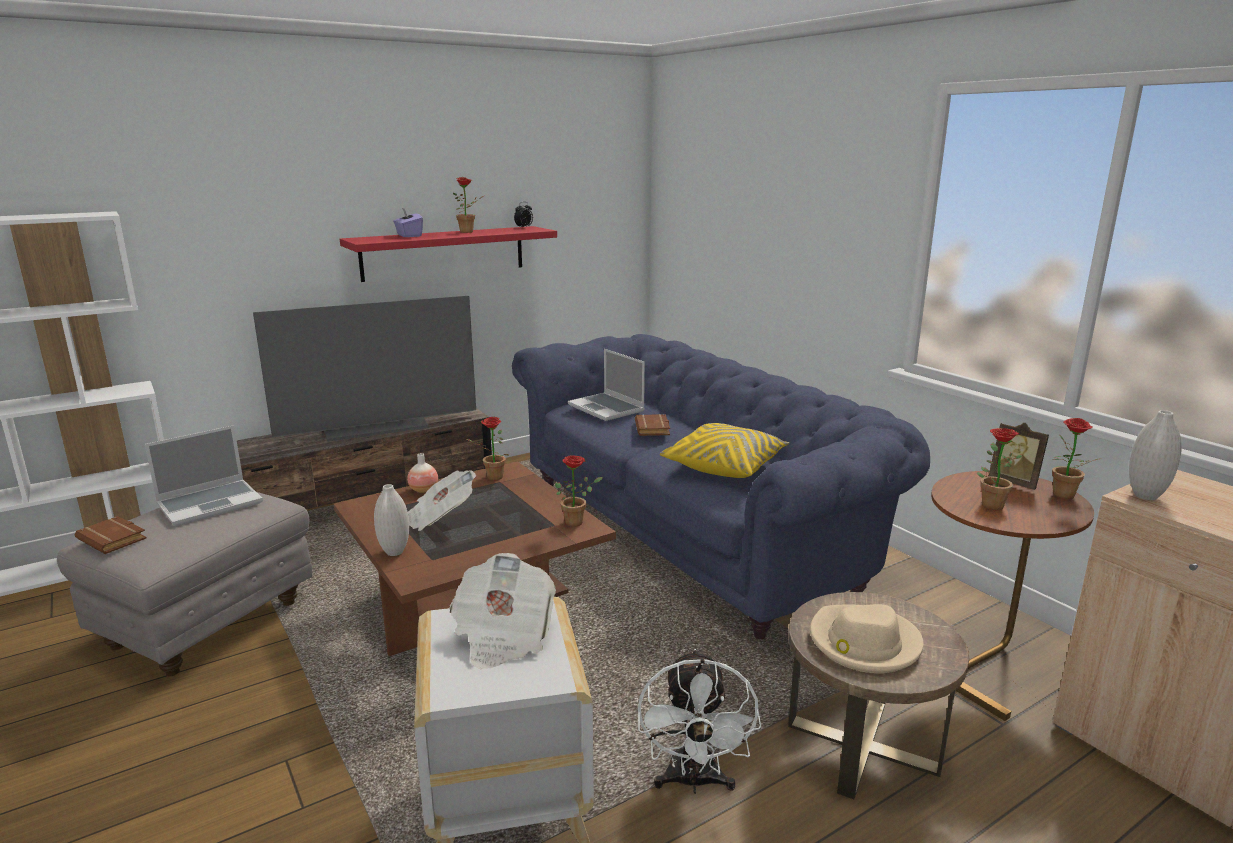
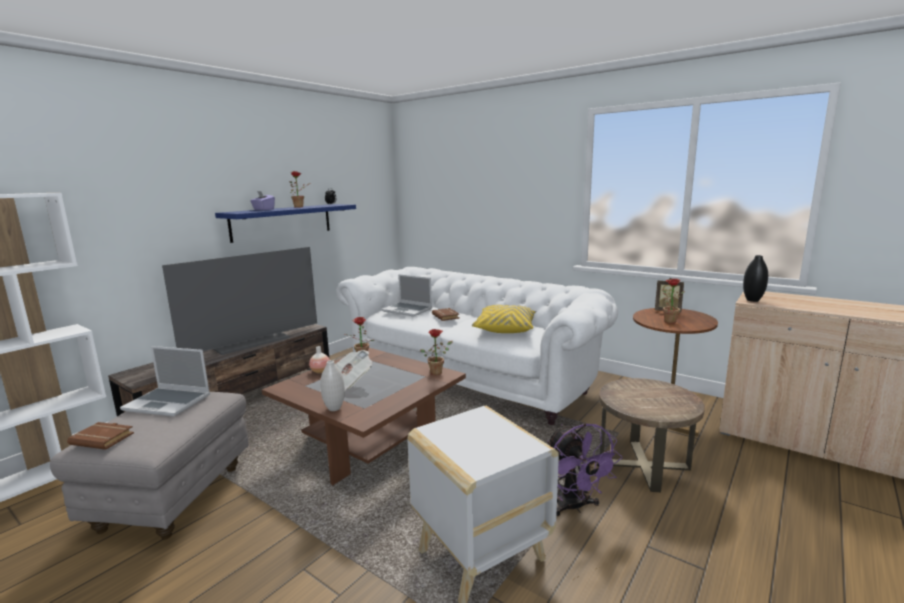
camera: 20 degrees left, 5 degrees down
(211, 503) = (169, 402): laptop -> laptop turned 75 degrees clockwise
(444, 253) = (282, 222): red shelf -> blue shelf
(503, 635) = (476, 431): newspaper -> none
(694, 782) = (575, 507): white fan -> purple fan
(696, 529) = (473, 376): blue sofa -> white sofa
(863, 643) = (647, 401): beige hat -> none
(1064, 496) = (695, 313): potted plant -> none
(1145, 496) = (752, 300): white vase -> black vase

